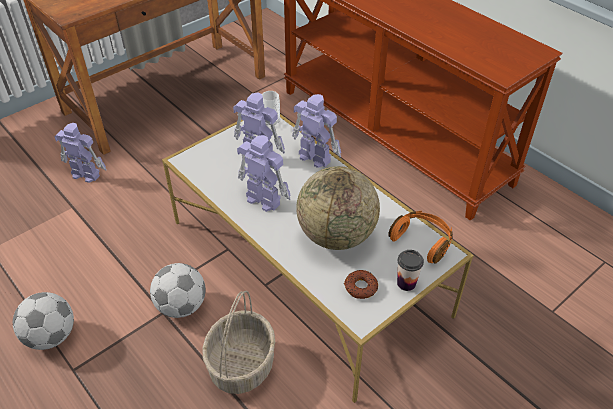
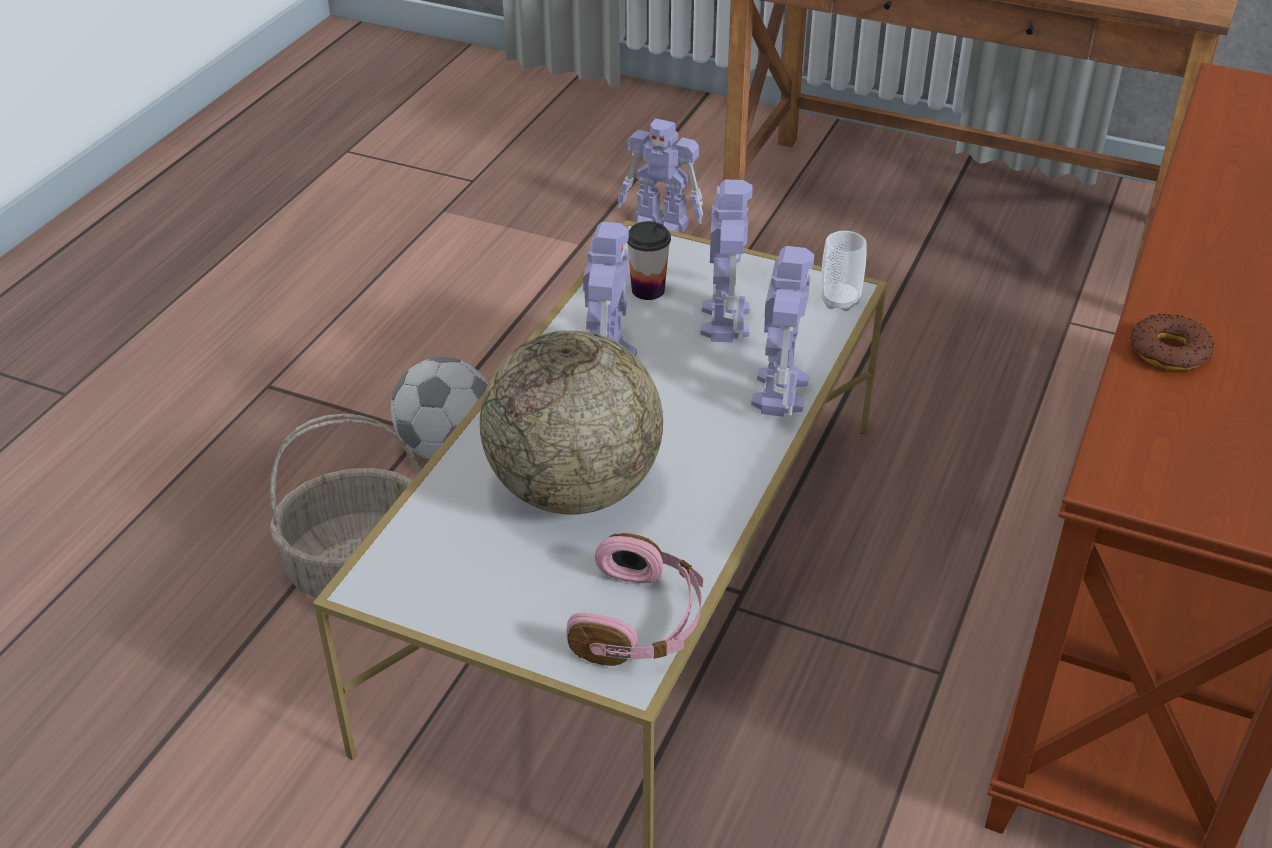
camera: 65 degrees right, 5 degrees down
(51, 336) = (318, 338): football -> none
(85, 174) = (662, 224): toy robot -> toy robot turned 120 degrees clockwise
(360, 287) = (454, 562): donut -> donut (1168, 351)
(406, 283) = (501, 627): cup -> cup (648, 290)
(422, 241) = (640, 622): orange headphones -> pink headphones

